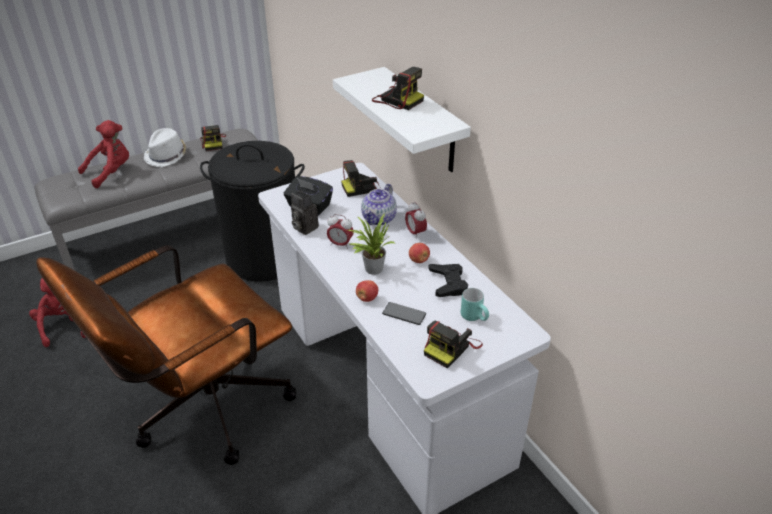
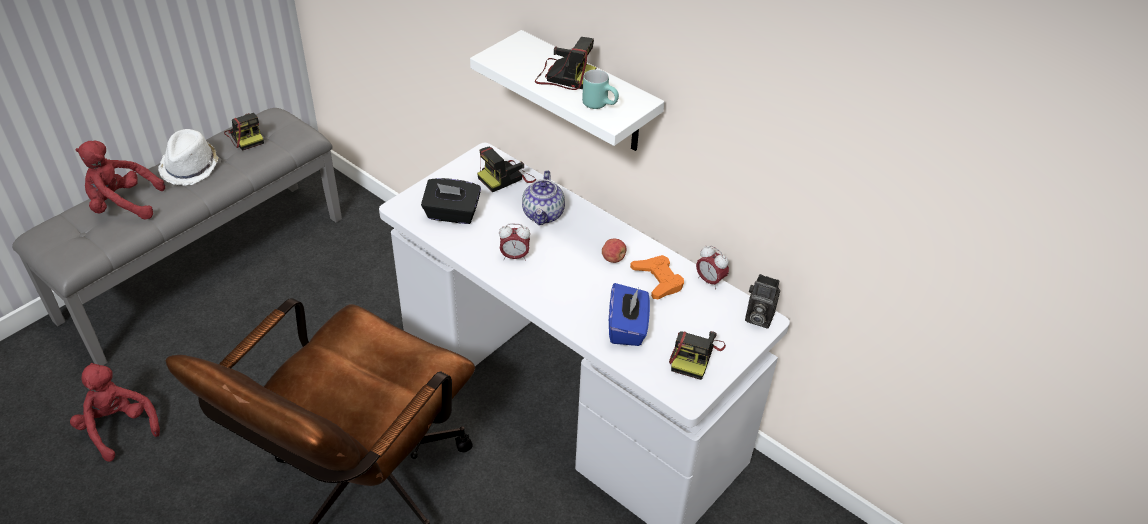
camera: 20 degrees left, 5 degrees up
(111, 172) = (123, 205): red plush toy -> red plush toy turned 120 degrees counterclockwise
(265, 257) = (350, 276): black laundry basket -> none
(303, 227) = (459, 243): camera -> camera (757, 318)
(367, 298) = (578, 318): apple -> none
(371, 268) = (565, 280): potted plant -> none
(404, 314) = (627, 328): phone -> blue tissue box
(415, 233) = (593, 225): alarm clock -> alarm clock (709, 281)
(448, 283) = (658, 280): black game controller -> orange game controller
(475, 317) = (704, 314): turquoise mug -> turquoise mug (600, 104)

